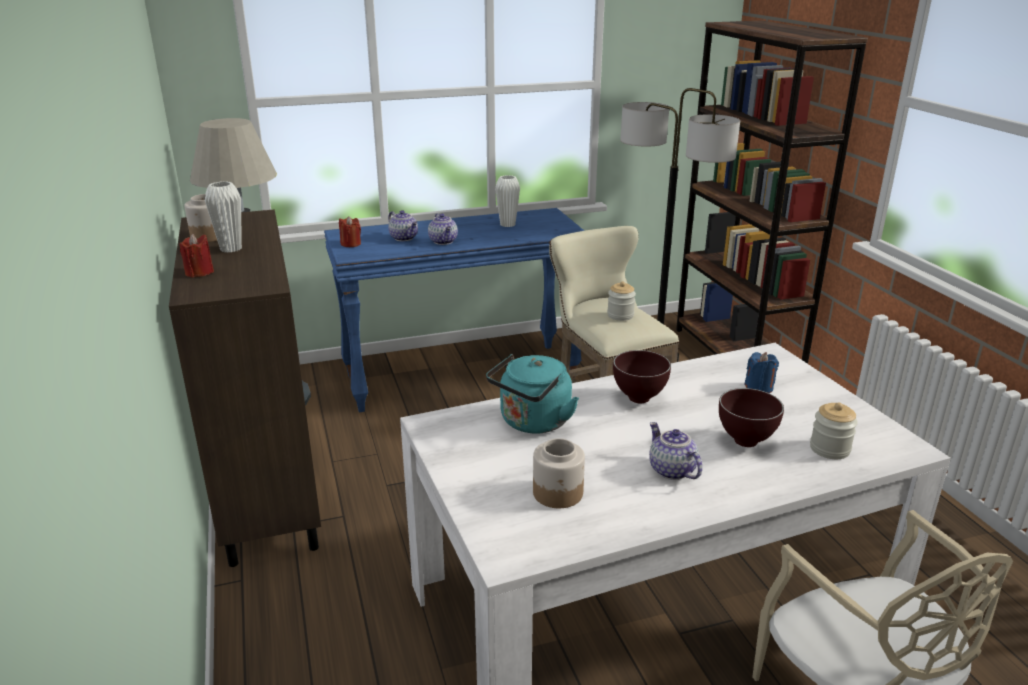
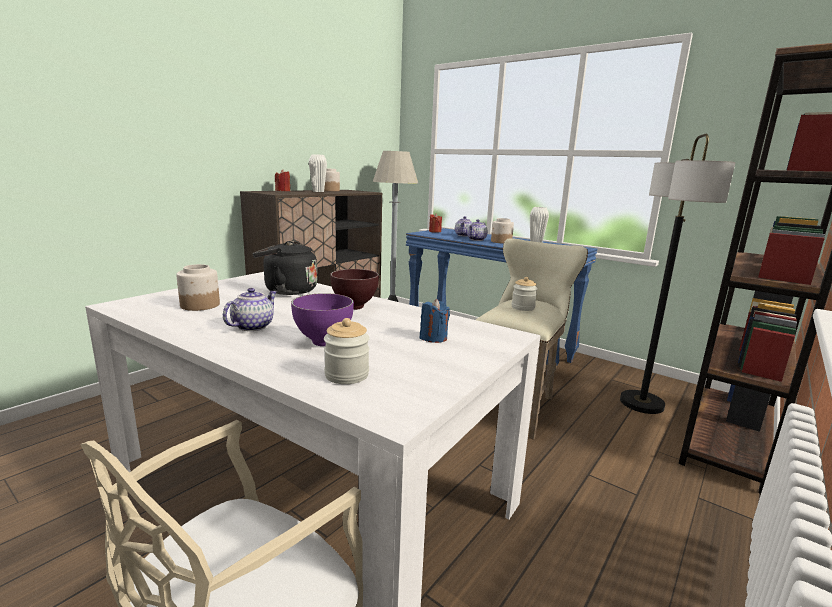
camera: 55 degrees right, 10 degrees down
(472, 234) = (501, 242): none -> jar
(532, 423) = (287, 290): turquoise kettle -> black kettle
(747, 442) = (324, 343): brown bowl -> purple bowl

